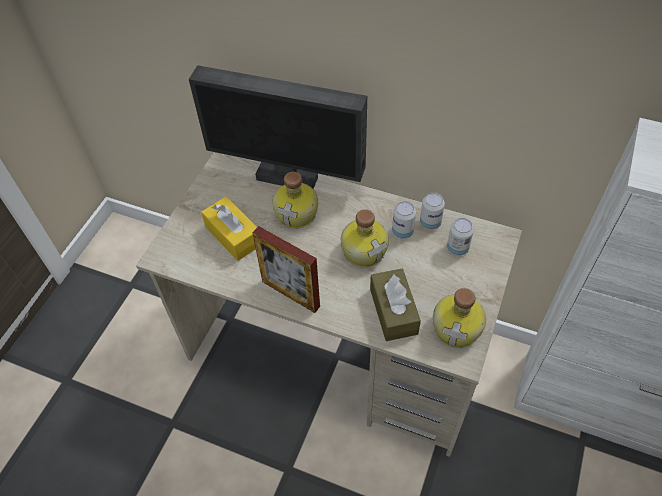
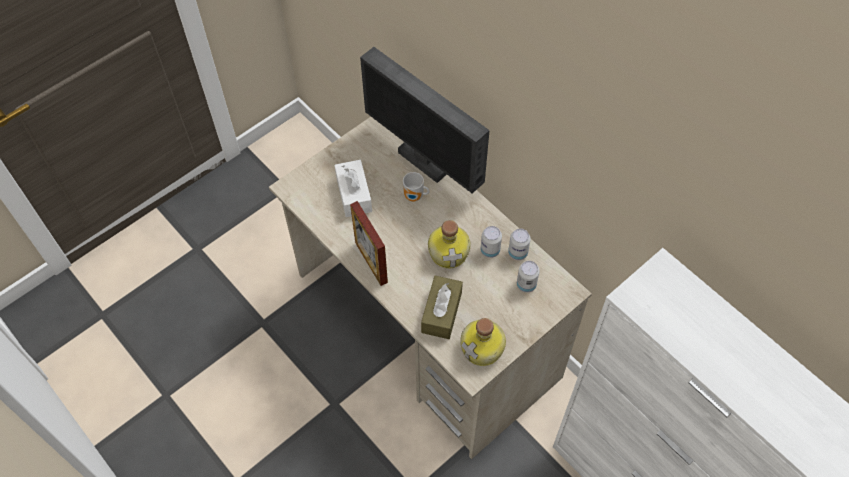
camera: 25 degrees right, 5 degrees up
(233, 235) = (354, 194): yellow tissue box -> white tissue box
(298, 213) = (414, 197): bottle -> mug

